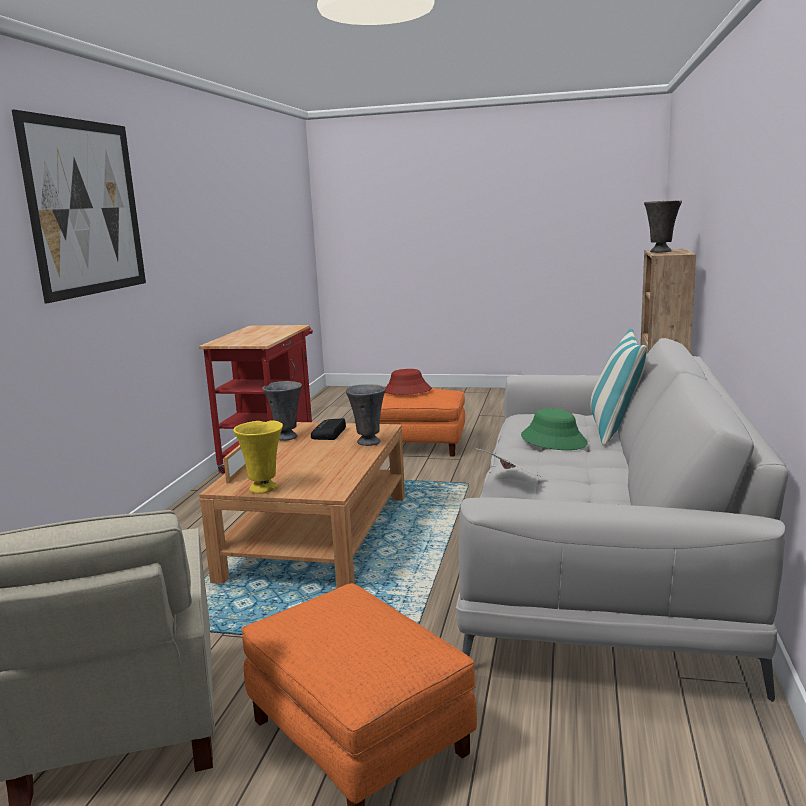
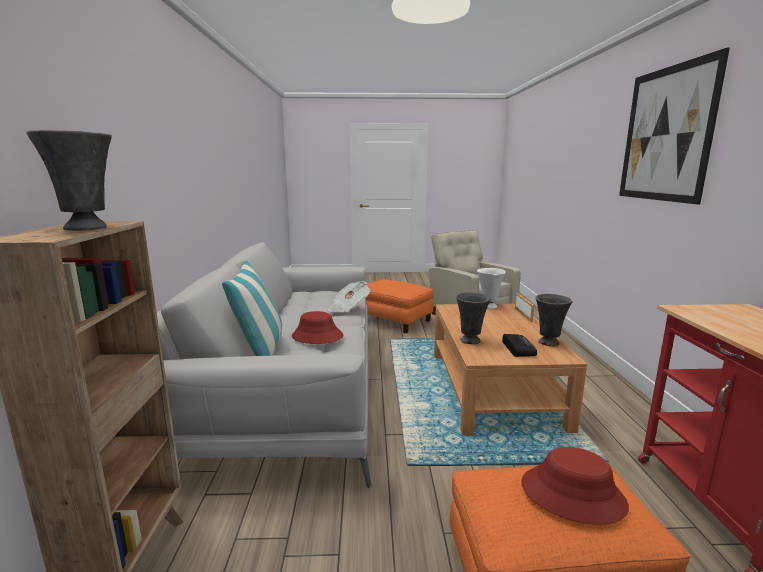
camera: 165 degrees right, 0 degrees up
(264, 488) = (488, 307): yellow vase -> white vase
(553, 440) = (317, 336): green hat -> red hat

